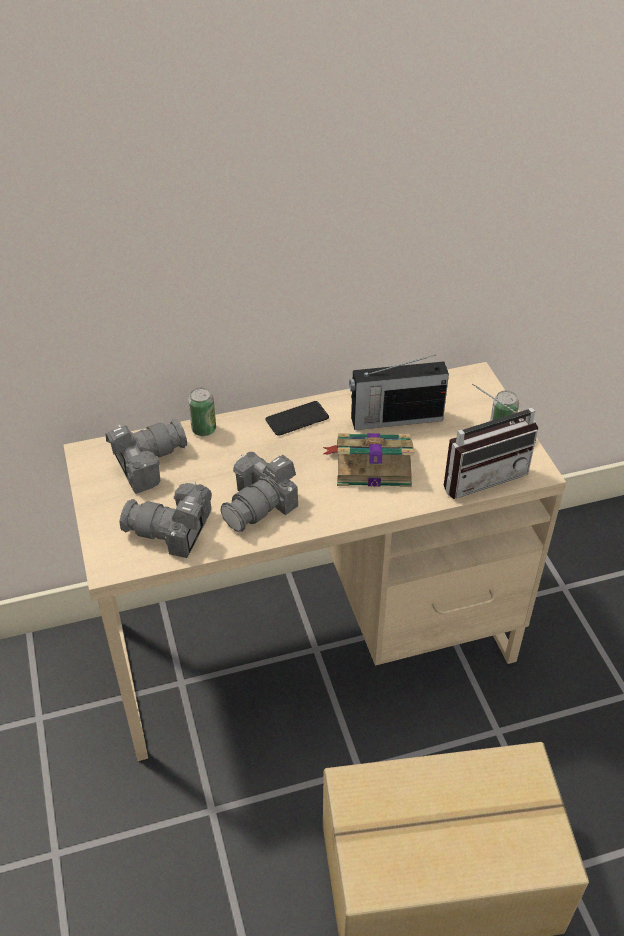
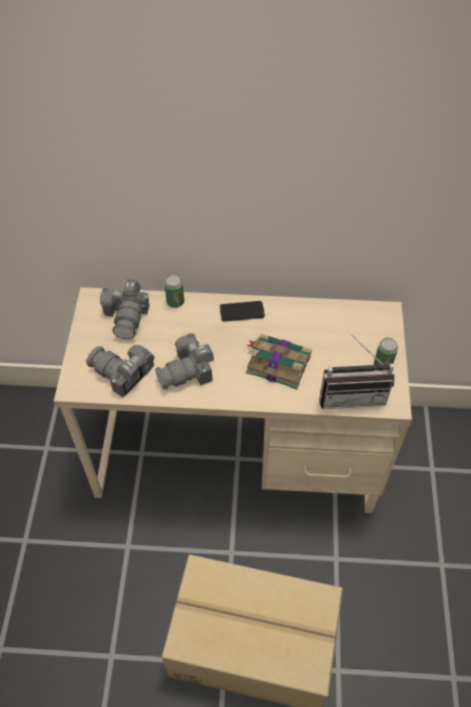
camera: 20 degrees right, 10 degrees up
(146, 462) = (127, 316): camera -> camera turned 105 degrees clockwise
(394, 419) = (310, 331): radio -> none

